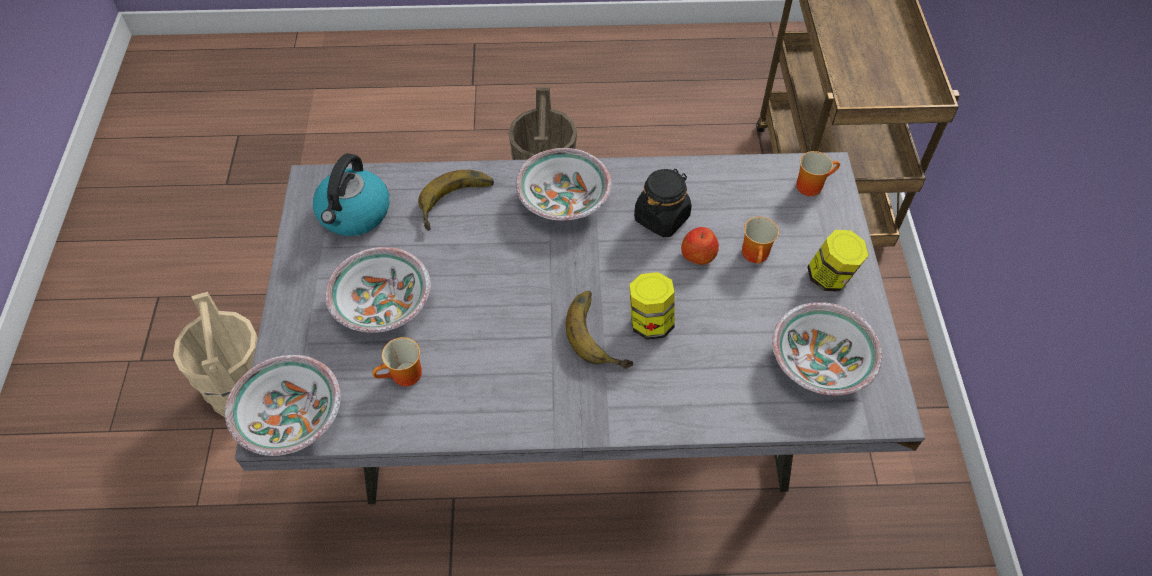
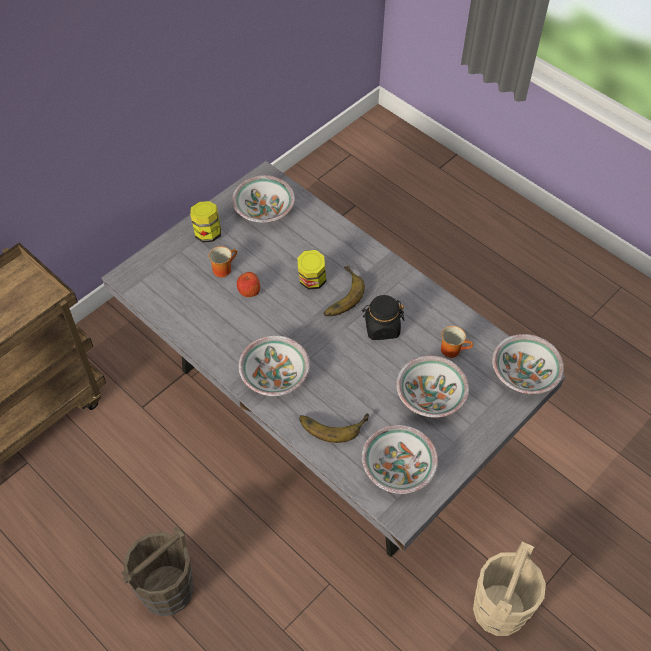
camera: 135 degrees left, 0 degrees up
(354, 214) = (397, 467): kettle -> bowl
(662, 218) = (239, 322): black jar -> black jar (381, 328)
(811, 184) = (145, 277): mug -> none

